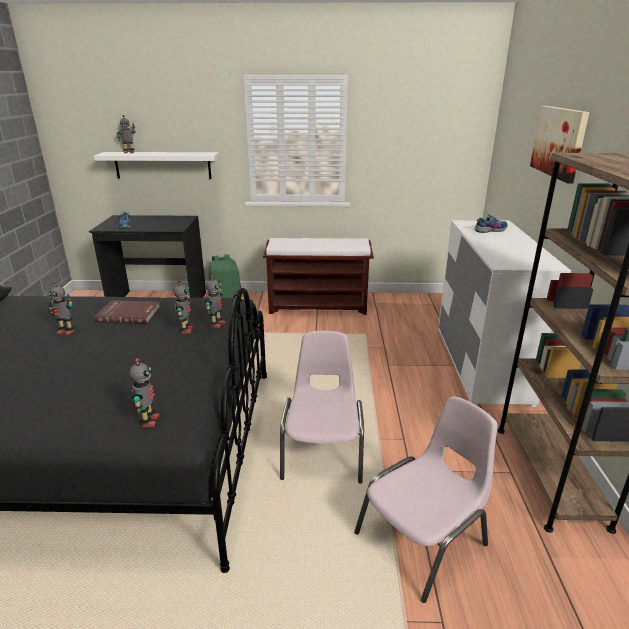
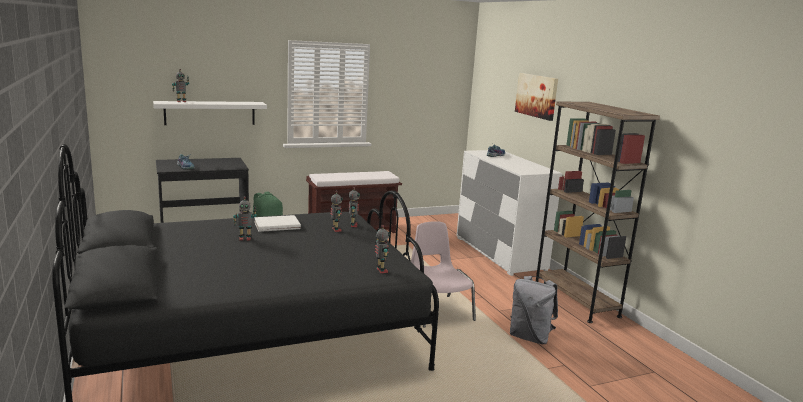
camera: 25 degrees left, 10 degrees down
(129, 314) = (277, 225): red book -> white book
(423, 539) = (530, 337): pink chair -> grey backpack

